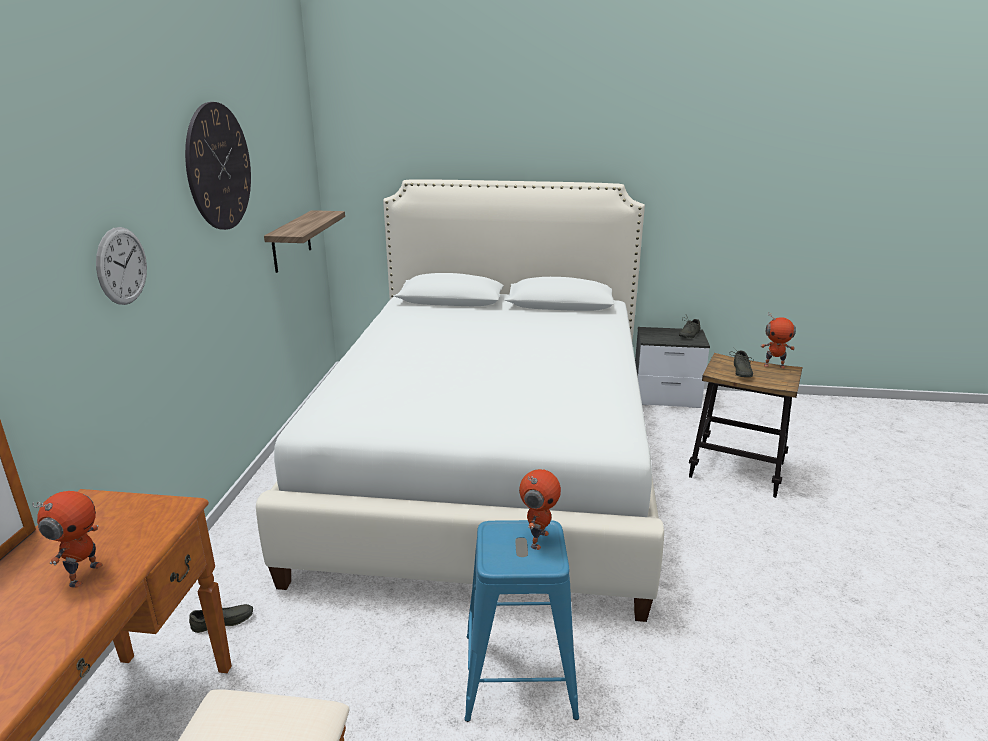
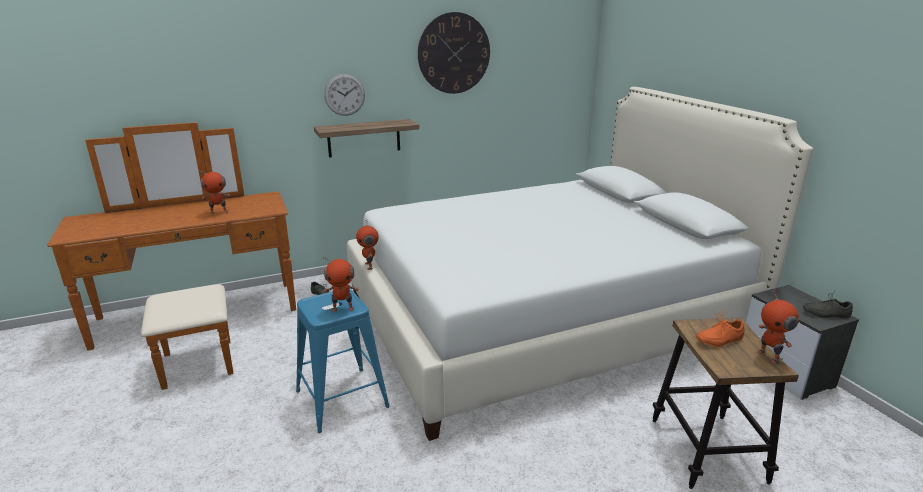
camera: 60 degrees right, 0 degrees up
(291, 241) = (535, 117): shelf -> shelf (364, 138)
(373, 504) = (369, 266): none -> toy robot
(740, 371) = (718, 339): grey shoe -> orange shoe

